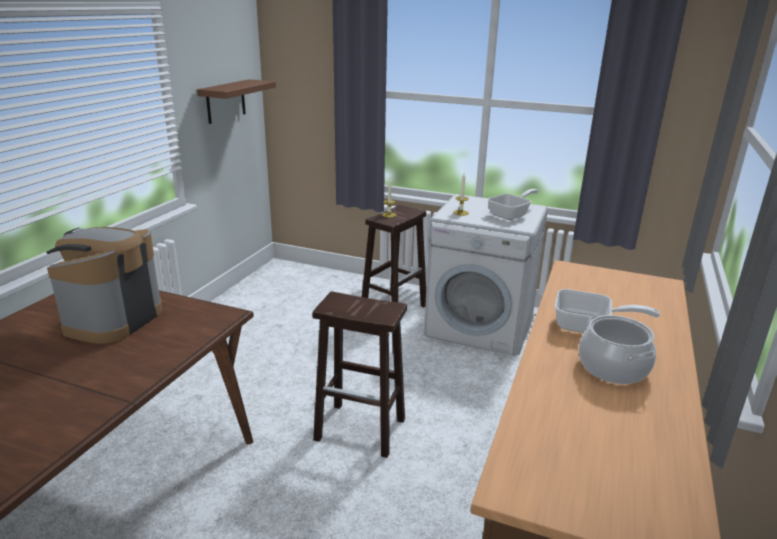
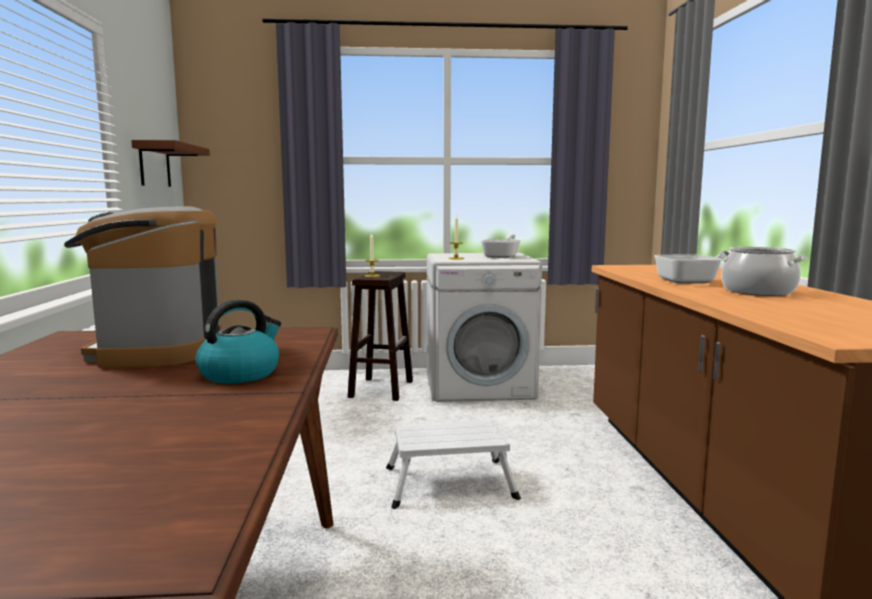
camera: 25 degrees left, 15 degrees down
(123, 366) = (240, 373): none -> kettle
(362, 429) = (450, 482): brown stool -> white step ladder

